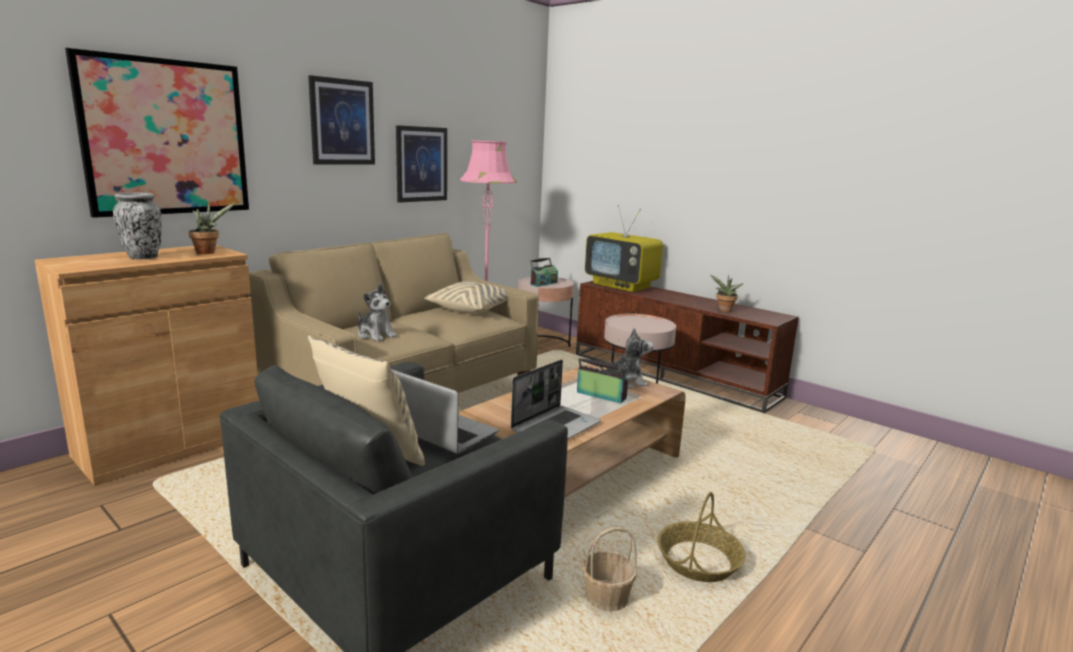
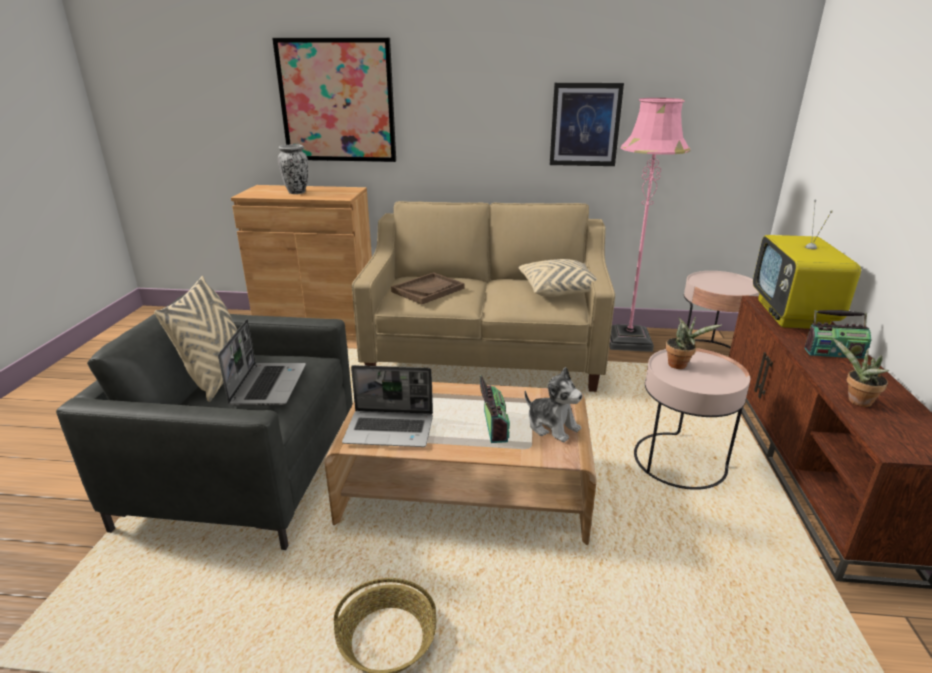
camera: 55 degrees right, 10 degrees up
(208, 252) = (337, 194): potted plant -> potted plant (680, 365)
(342, 122) = (491, 82): picture -> none
(376, 335) = (428, 290): plush toy -> brown tray
(543, 283) = (717, 283): radio -> radio (833, 352)
(606, 597) = (281, 594): basket -> none

